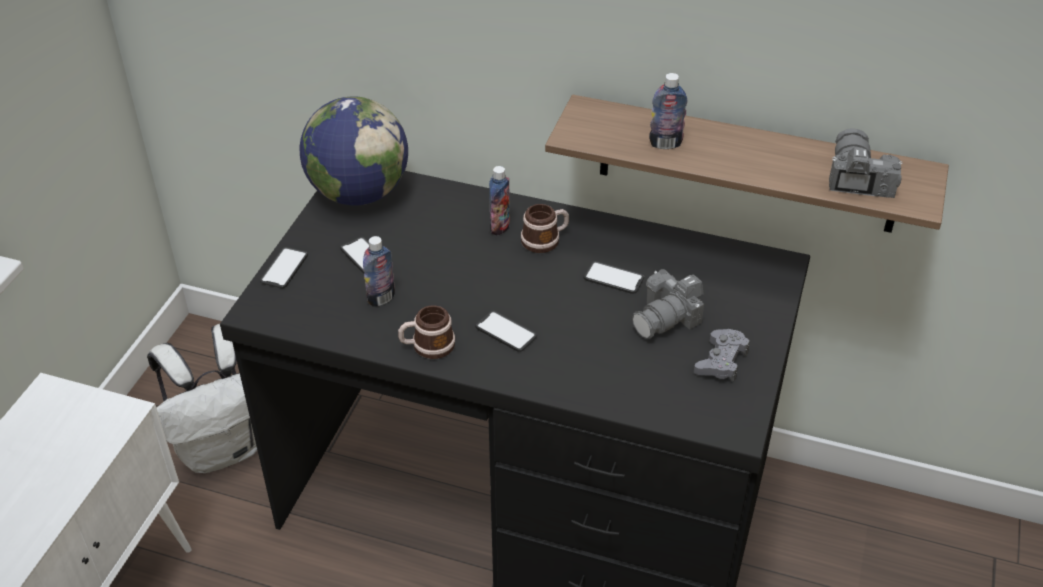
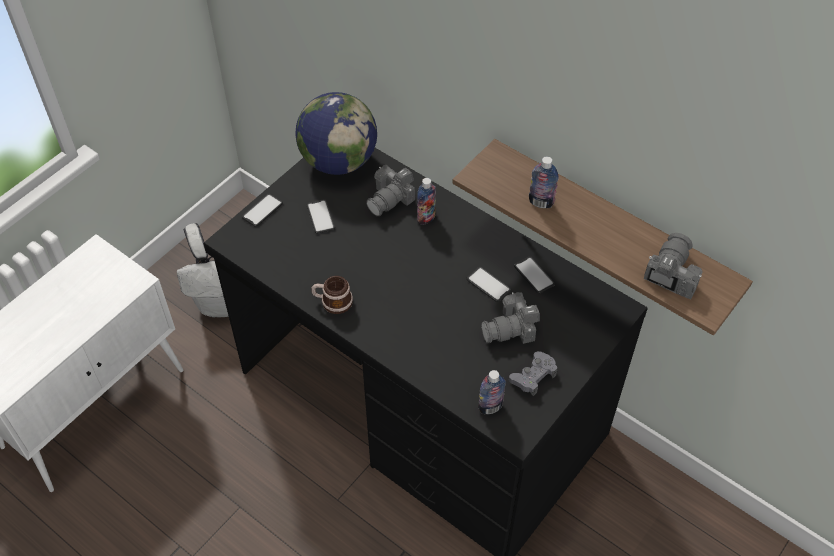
camera: 20 degrees right, 10 degrees up
(381, 298) = (317, 254): bottle -> bottle (490, 407)
(445, 217) = (391, 198): none -> camera
(506, 332) = (391, 306): phone -> phone (534, 275)
(545, 240) = (454, 238): mug -> none

